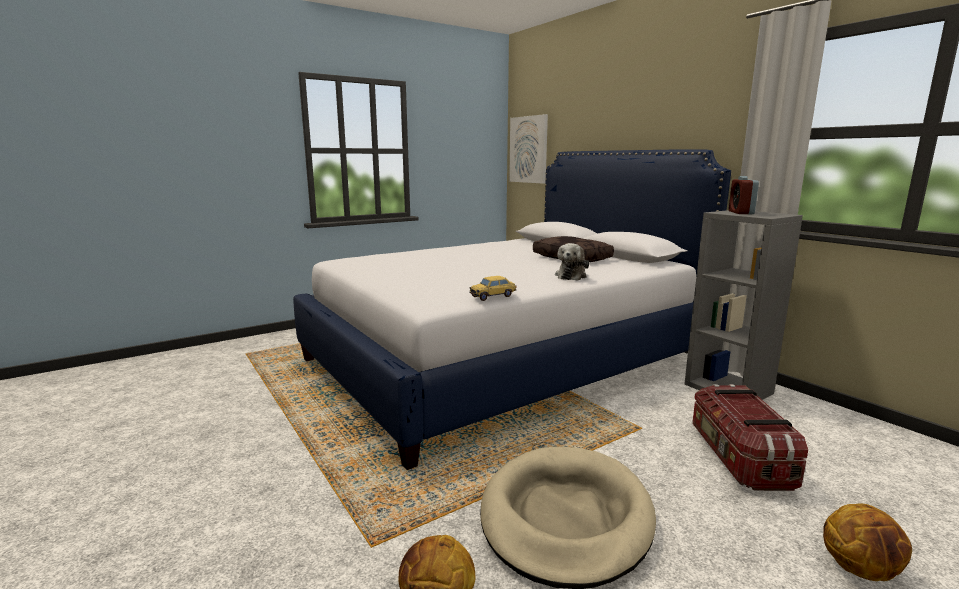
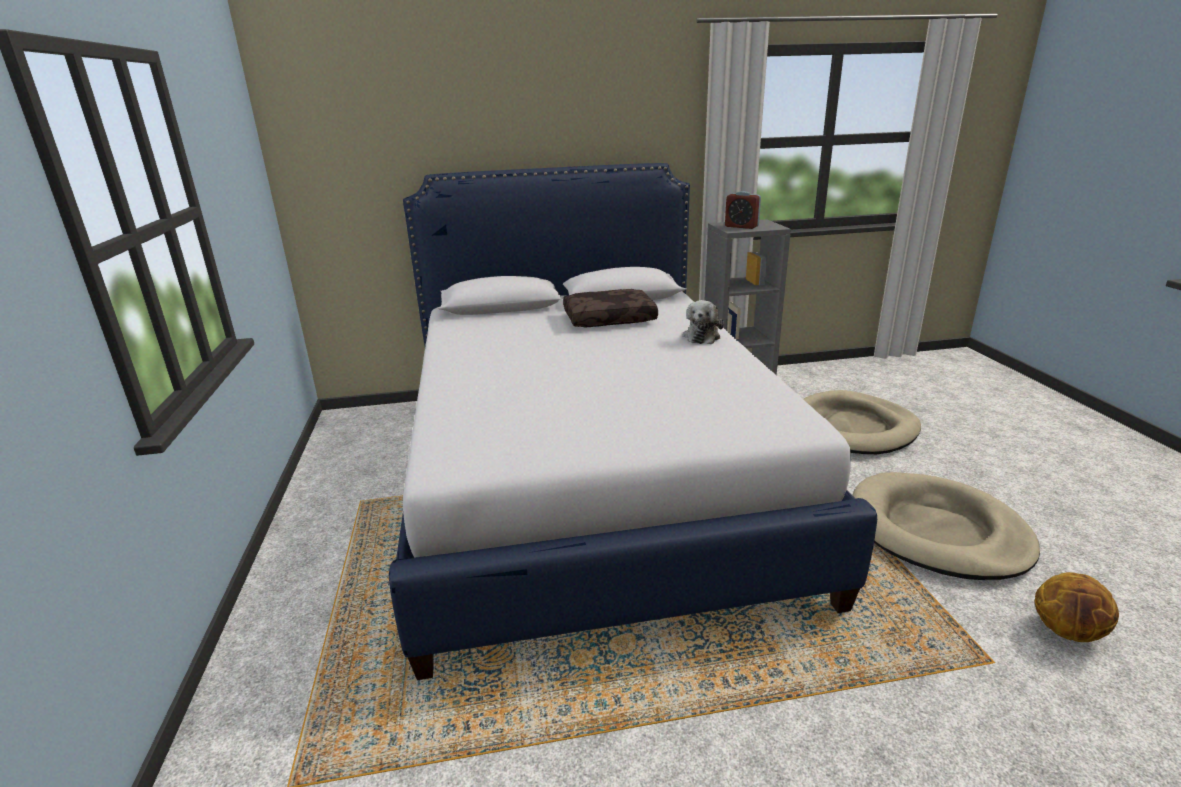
camera: 65 degrees left, 10 degrees up
(493, 296) = (781, 386): toy car -> none
(529, 149) = (333, 173): picture -> none
(571, 276) = (702, 336): plush toy -> plush toy turned 60 degrees clockwise
(738, 457) = (852, 428): storage box -> beige dog bed
(860, 570) = (985, 442): basketball -> none

